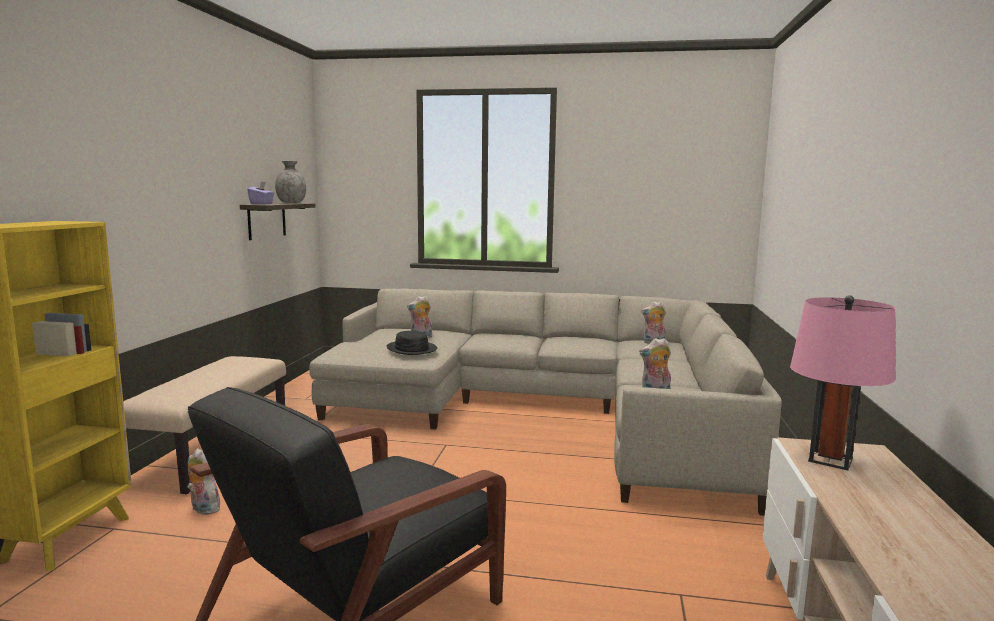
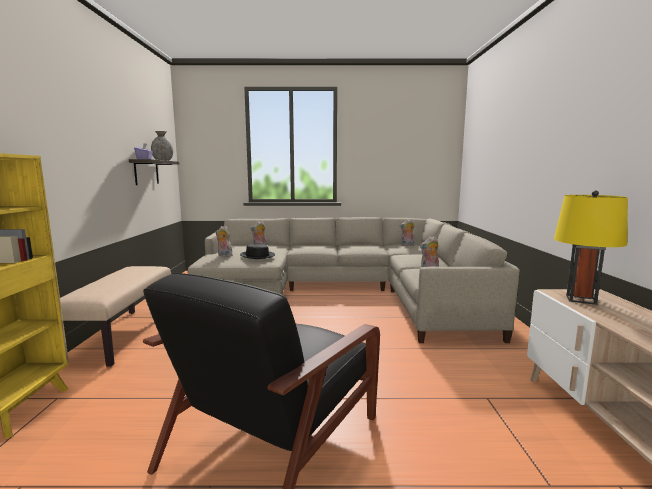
camera: 10 degrees left, 0 degrees up
(203, 509) = (127, 376): plush toy -> plush toy (224, 255)
(830, 460) = (580, 299): pink table lamp -> yellow table lamp

